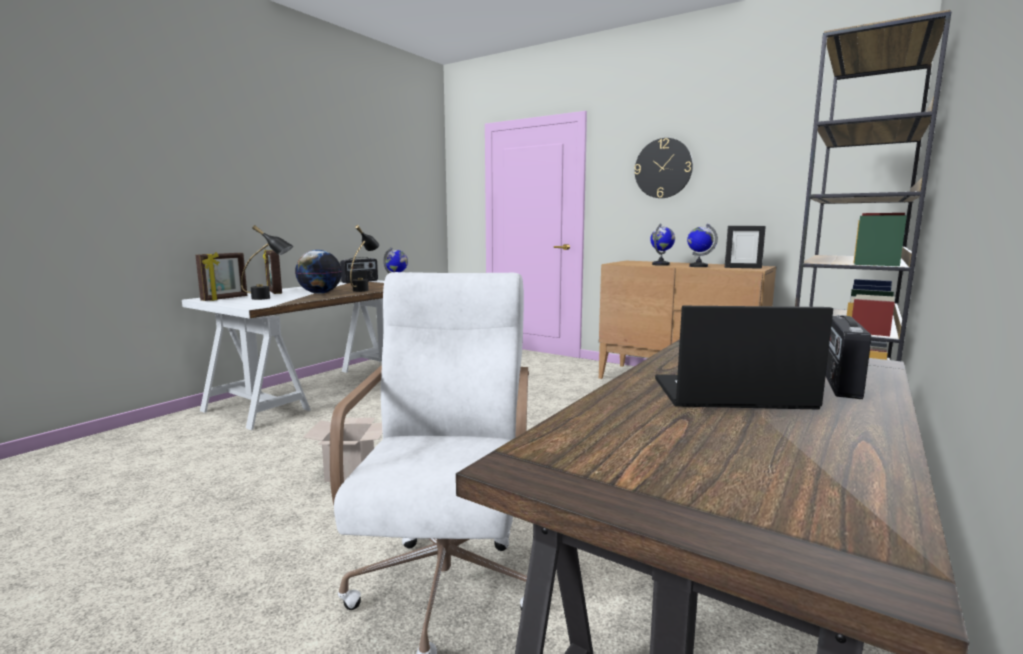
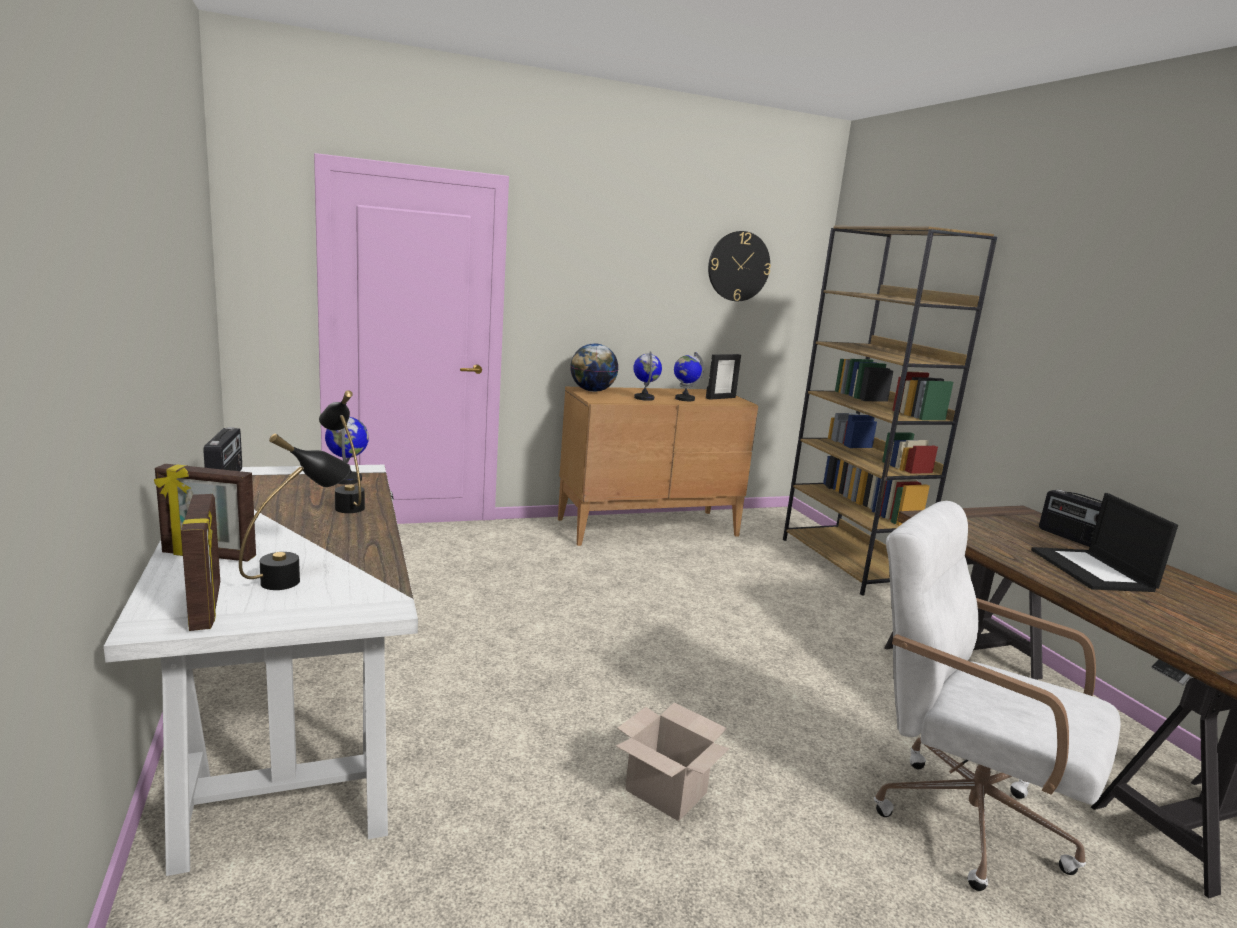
camera: 55 degrees left, 5 degrees up
(320, 293) = (317, 534): globe -> globe (592, 391)
(663, 168) = (612, 273): wall clock -> wall clock (738, 266)
(729, 394) = (1093, 571): laptop -> laptop turned 45 degrees counterclockwise

